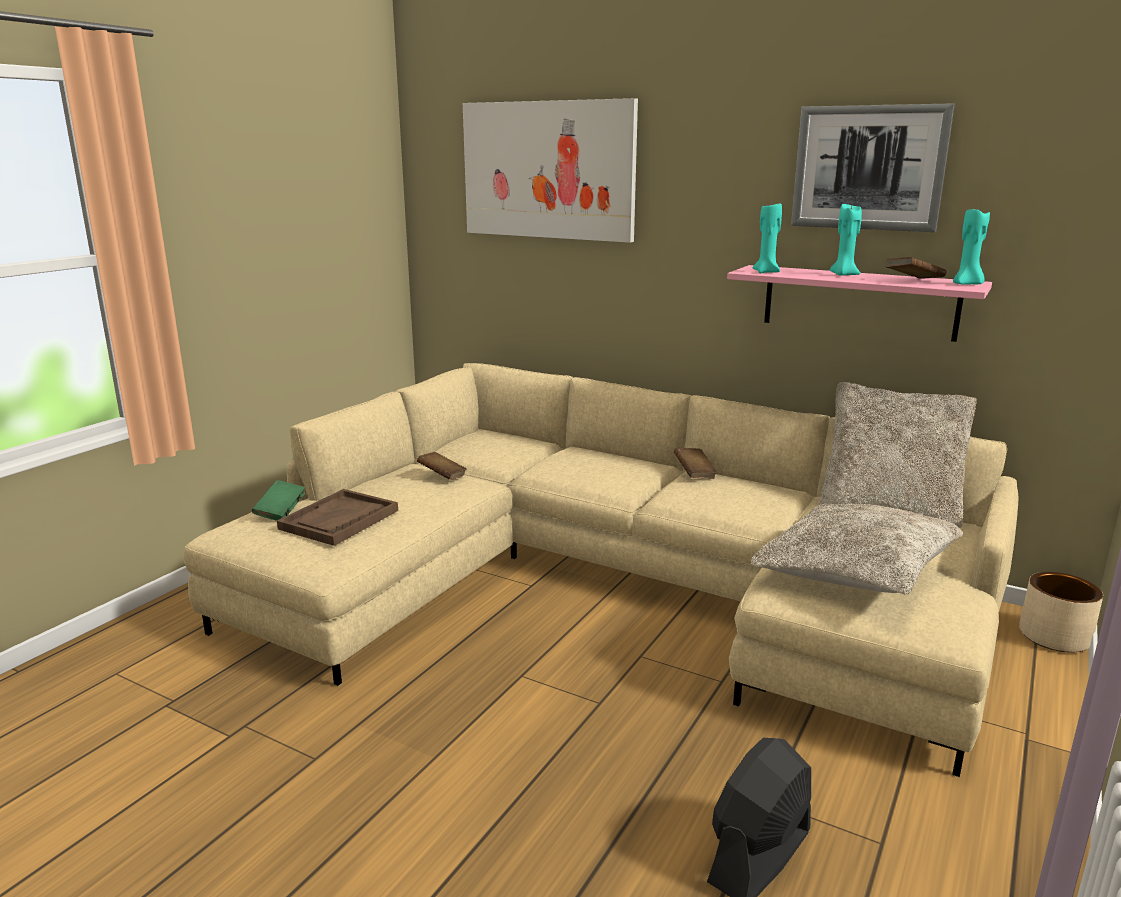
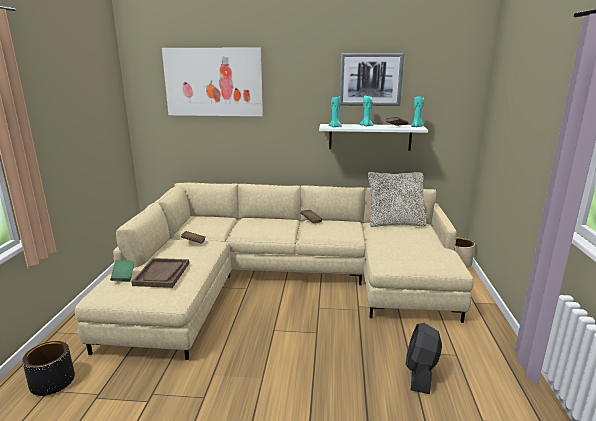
camera: 25 degrees left, 0 degrees up
(130, 662) = (52, 382): none -> black planter
(853, 571) = (406, 250): beige pillow -> none
(859, 302) = (370, 137): pink shelf -> white shelf

